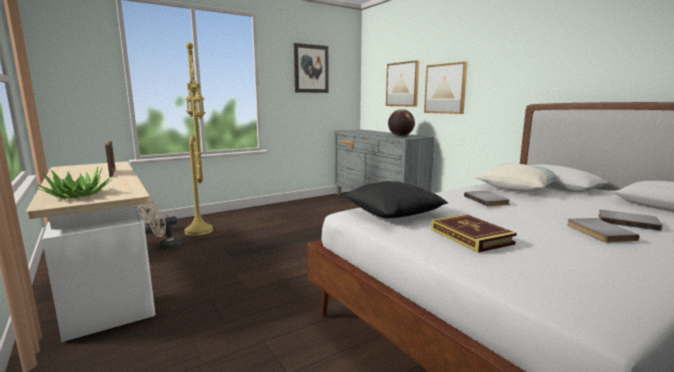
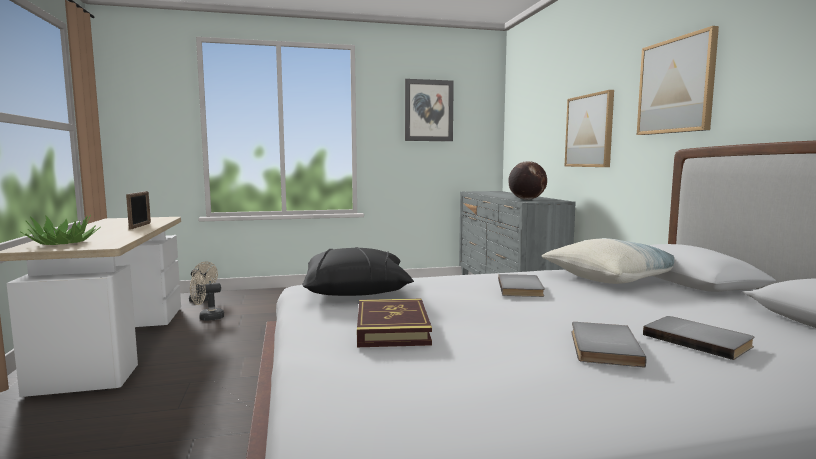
camera: 20 degrees right, 5 degrees down
(201, 231) = (258, 305): yellow floor lamp -> none
(402, 84) = (544, 127): picture -> picture (676, 86)

